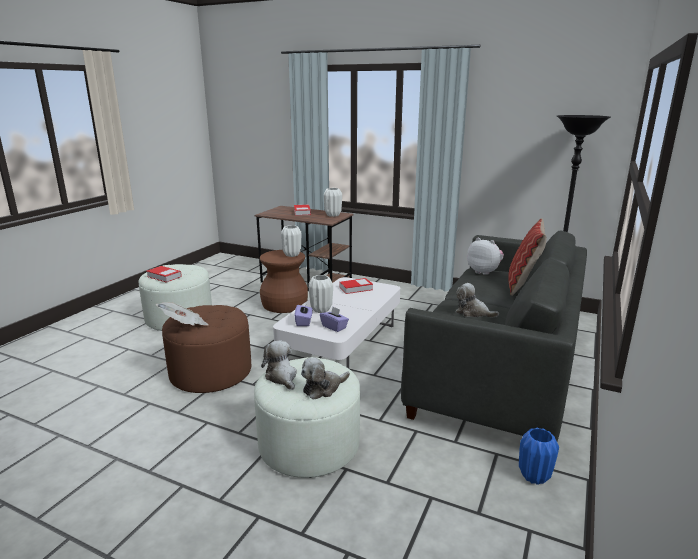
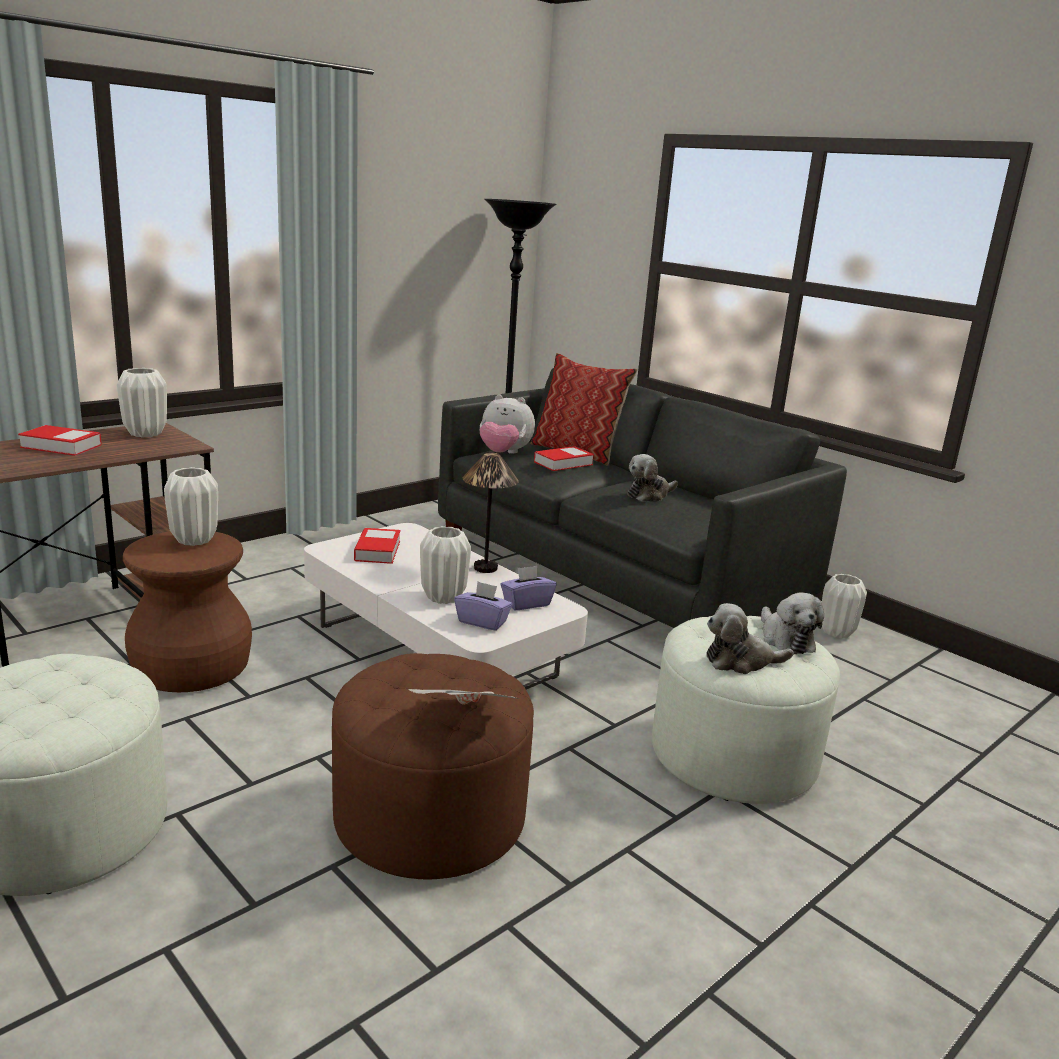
camera: 70 degrees left, 0 degrees up
(164, 276) = (69, 712): book -> book (563, 463)
(365, 311) = (485, 568): none -> table lamp
(484, 272) = (504, 454): plush toy -> plush toy turned 135 degrees counterclockwise
(534, 477) = (837, 632): blue vase -> white vase

